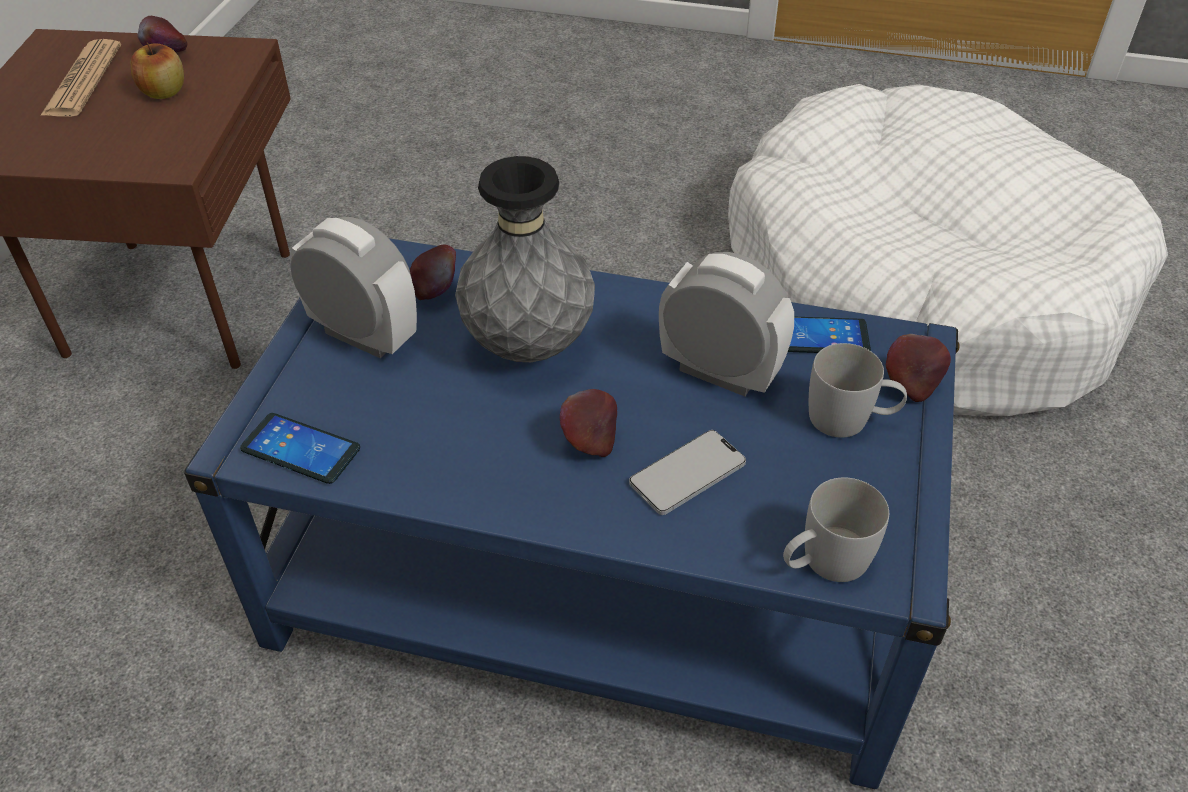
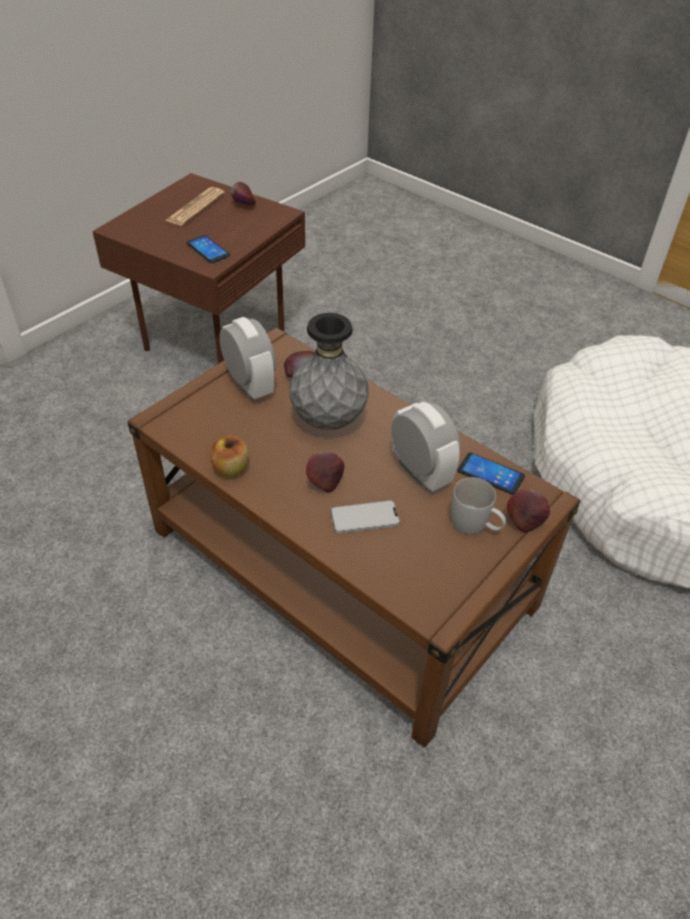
camera: 25 degrees right, 0 degrees up
(164, 92) = (230, 225): apple -> apple (231, 469)
(300, 449) = (184, 431): phone -> phone (208, 250)
(593, 577) = (340, 568): blue coffee table -> brown coffee table
(824, 562) = (404, 592): white mug -> none

